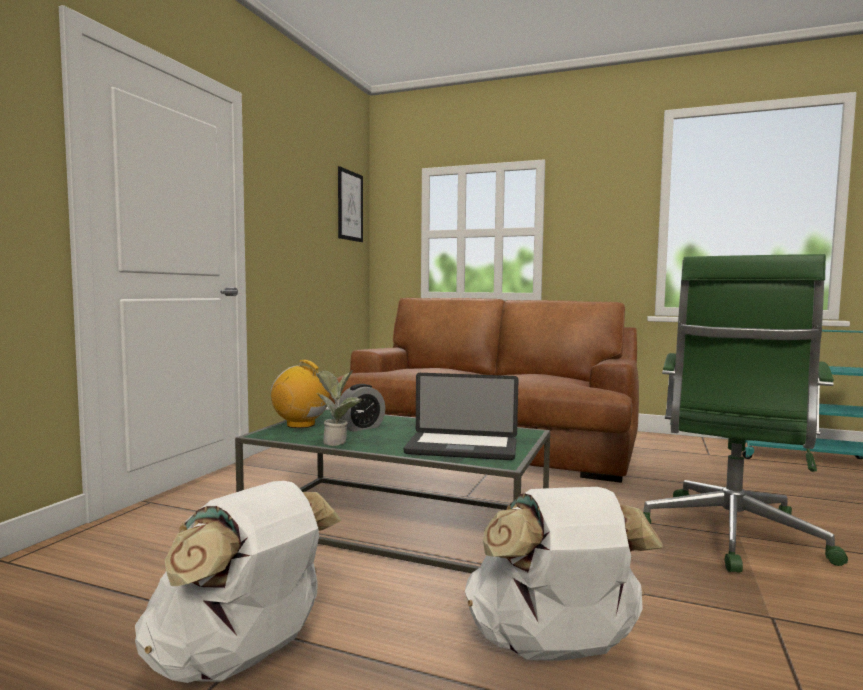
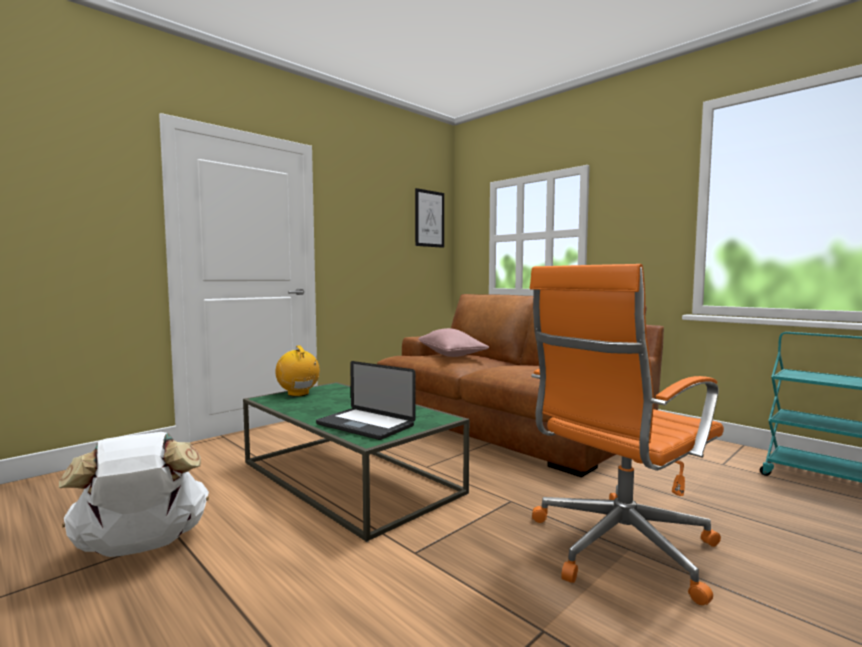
camera: 25 degrees right, 0 degrees up
(339, 441) = (295, 409): potted plant -> none
(361, 427) = (331, 400): alarm clock -> none
(421, 368) = (450, 355): none -> pink pillow
(554, 650) = (322, 599): white backpack -> none
(730, 536) = (618, 548): green office chair -> orange office chair

